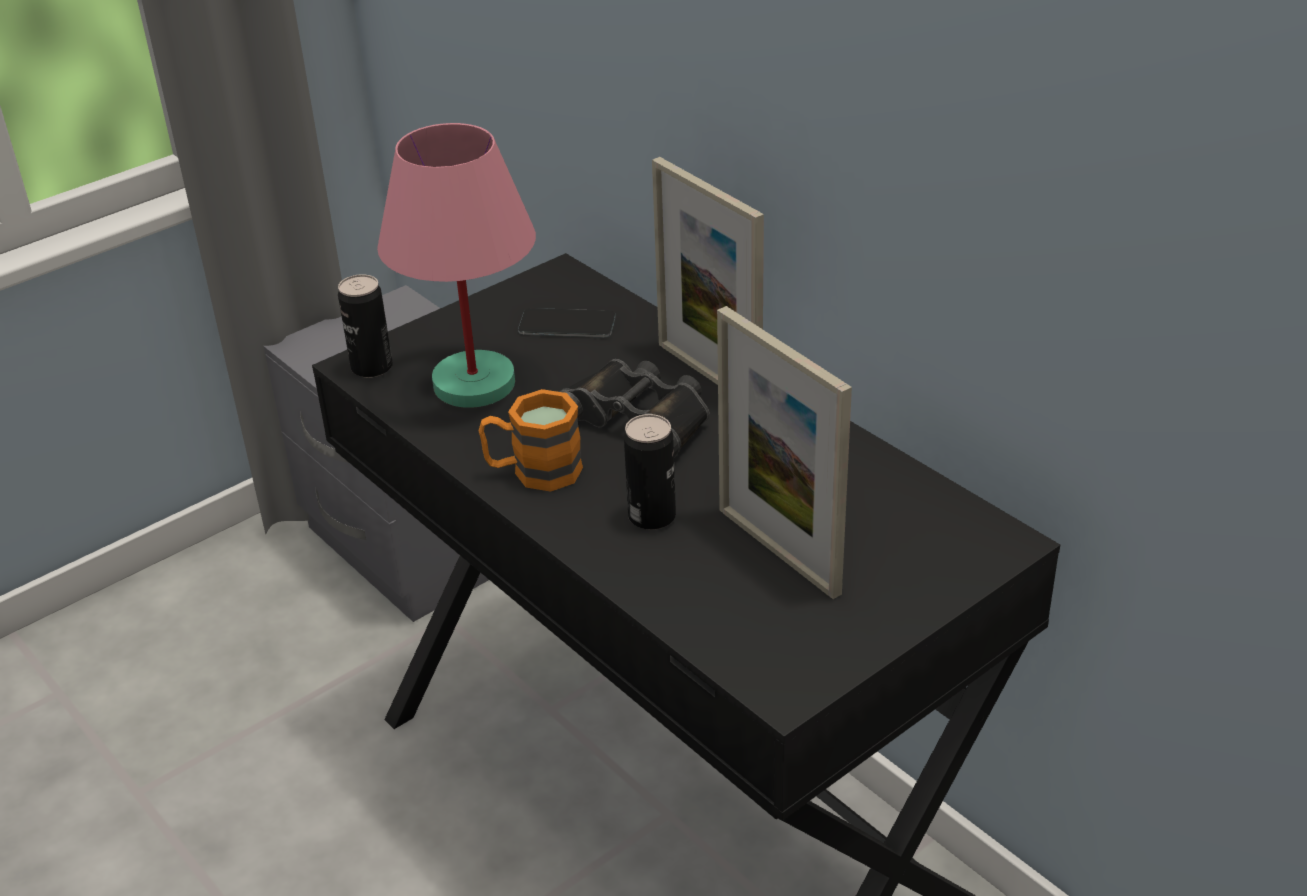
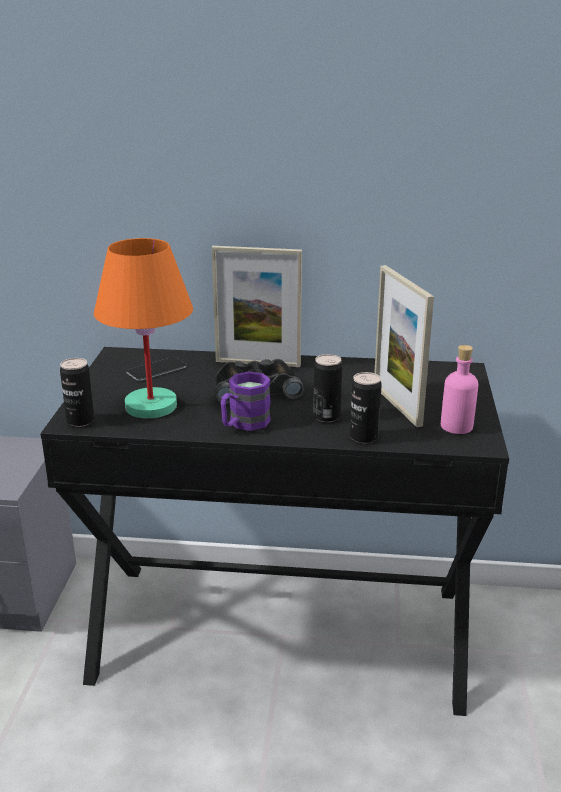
camera: 45 degrees left, 10 degrees down
(474, 383) = (150, 406): pink table lamp -> orange table lamp
(533, 472) = (244, 424): orange mug -> purple mug
(644, 579) = (364, 437): none -> can
(778, 551) = (397, 405): picture frame -> picture frame turned 60 degrees clockwise
(801, 636) = (456, 426): none -> pink bottle

